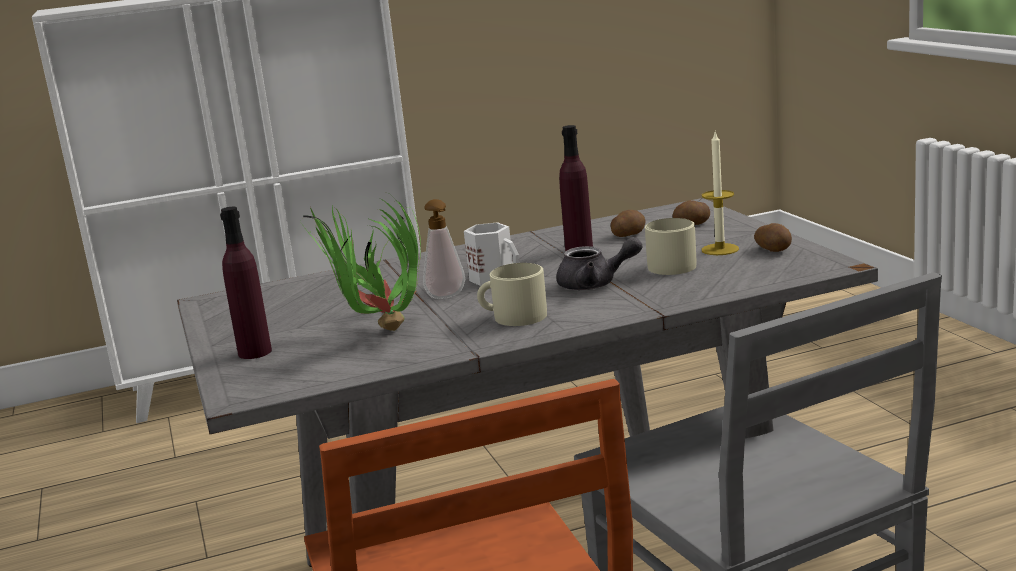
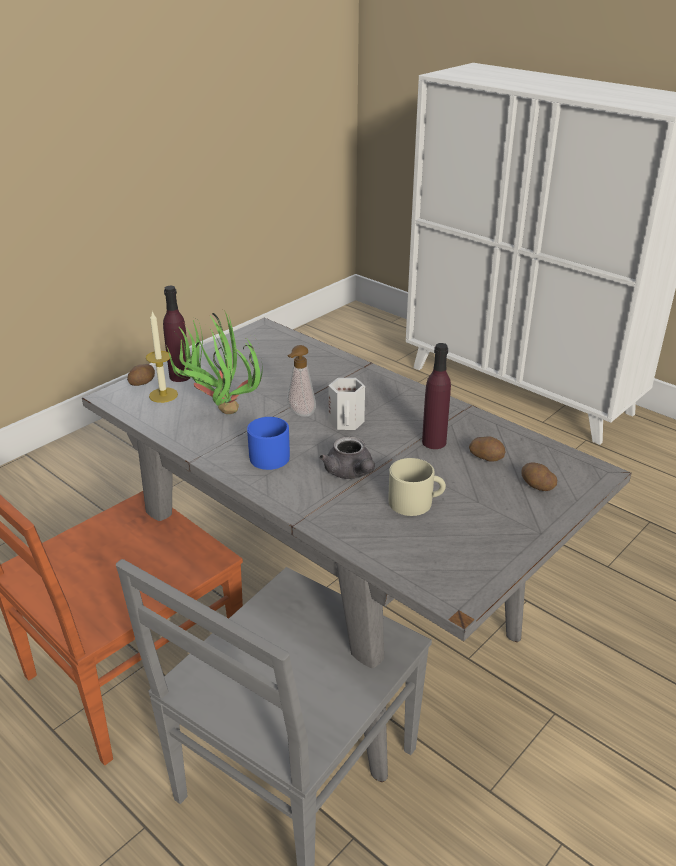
camera: 60 degrees right, 15 degrees up
(513, 317) = (267, 455): beige mug -> blue mug
(720, 249) = (470, 518): candle -> candle (163, 395)
(774, 249) = (486, 552): potato -> potato (142, 383)

